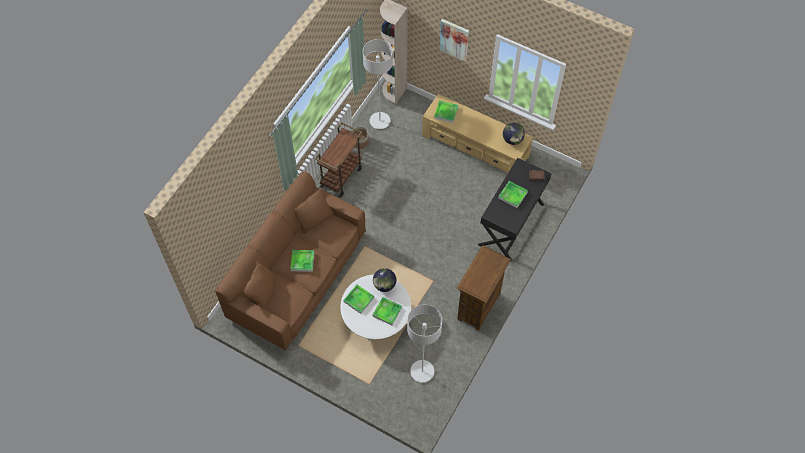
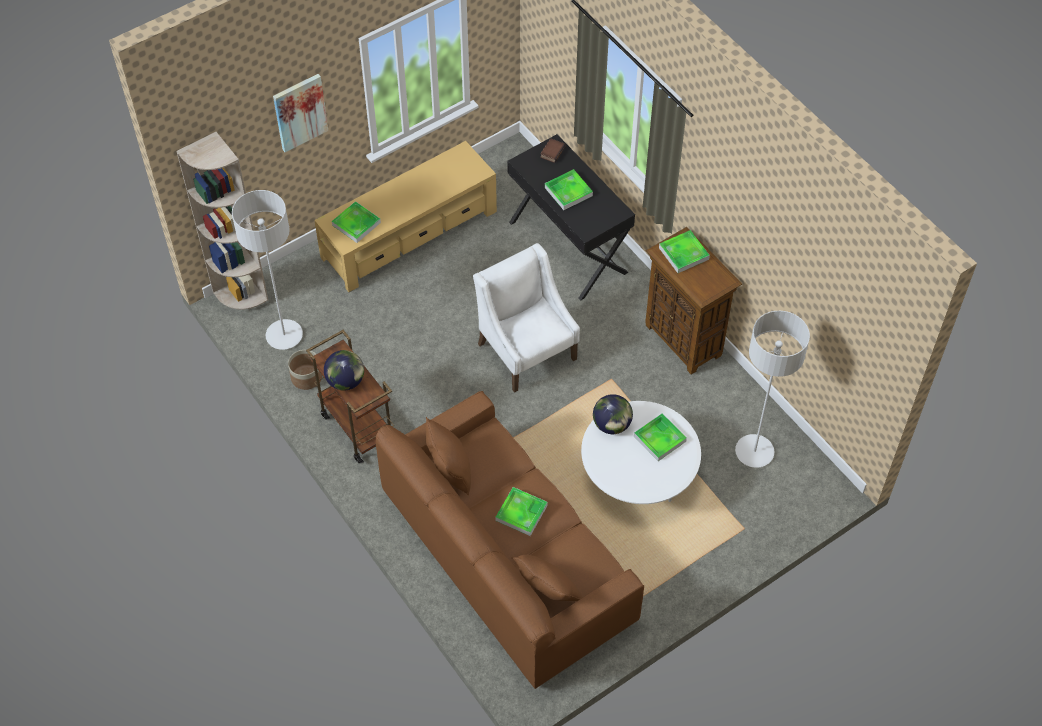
camera: 65 degrees left, 5 degrees down
(359, 300) = (620, 468): tray -> tray (683, 253)
(430, 232) = (526, 350): none -> white armchair
(512, 140) = (456, 165): globe -> globe (346, 381)

